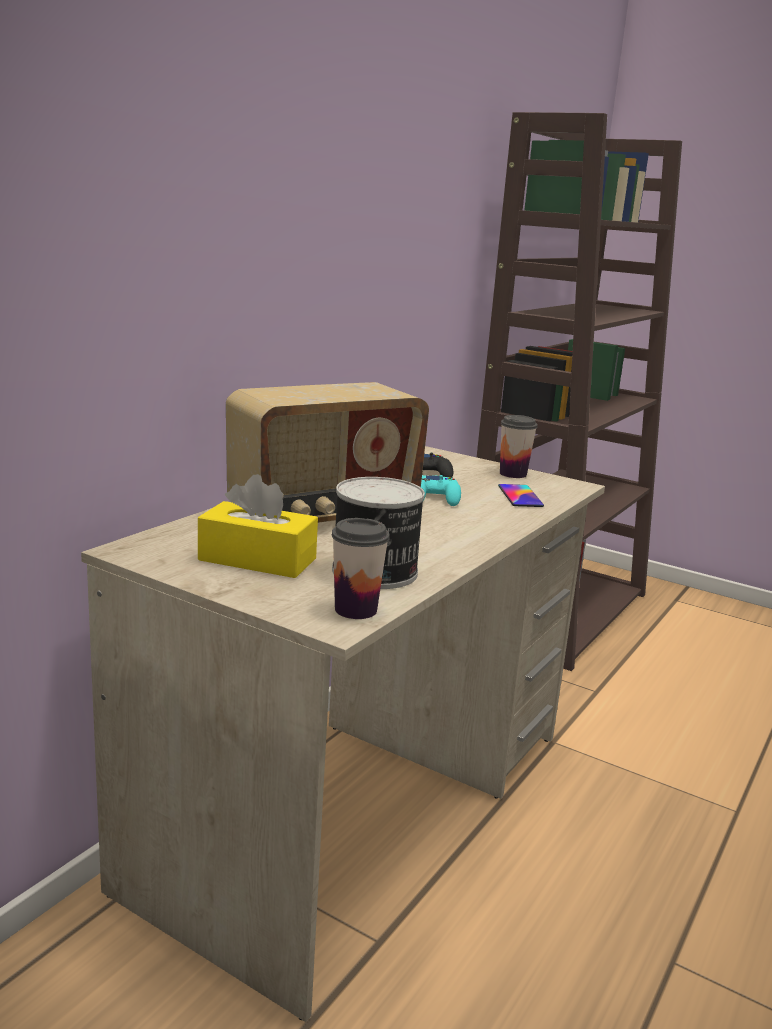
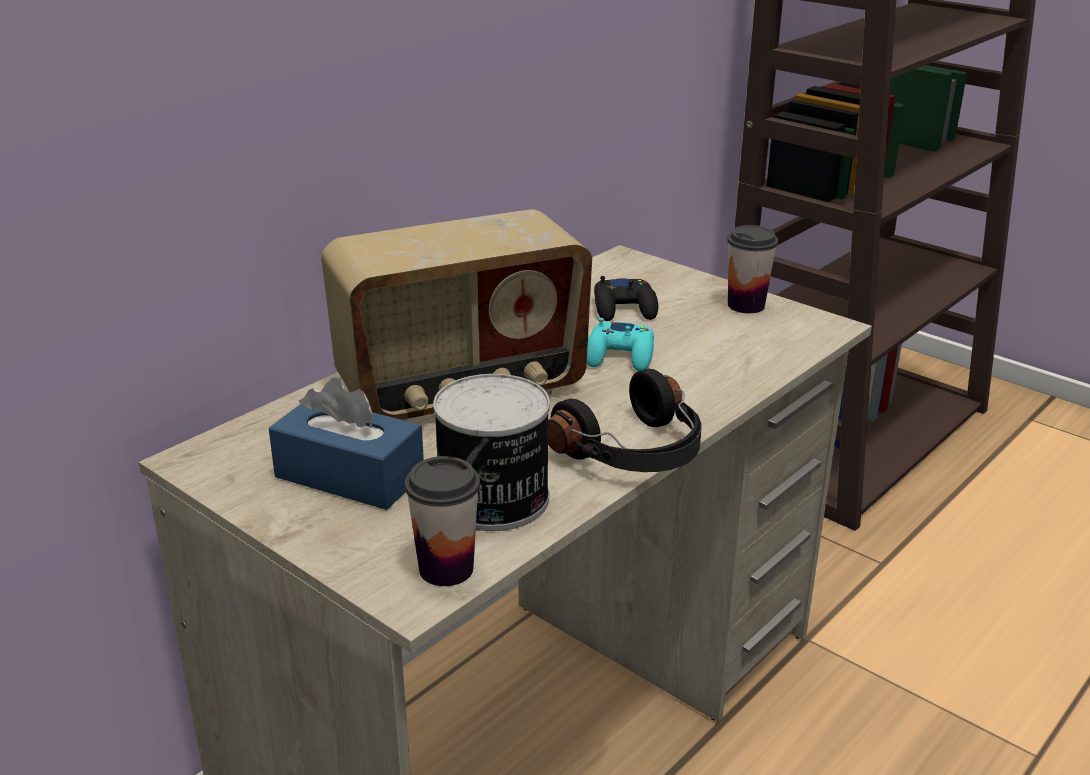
camera: 10 degrees right, 10 degrees up
(257, 559) = (349, 476): yellow tissue box -> blue tissue box
(469, 548) = (635, 453): none -> black headphones
(520, 496) = (741, 350): phone -> none

